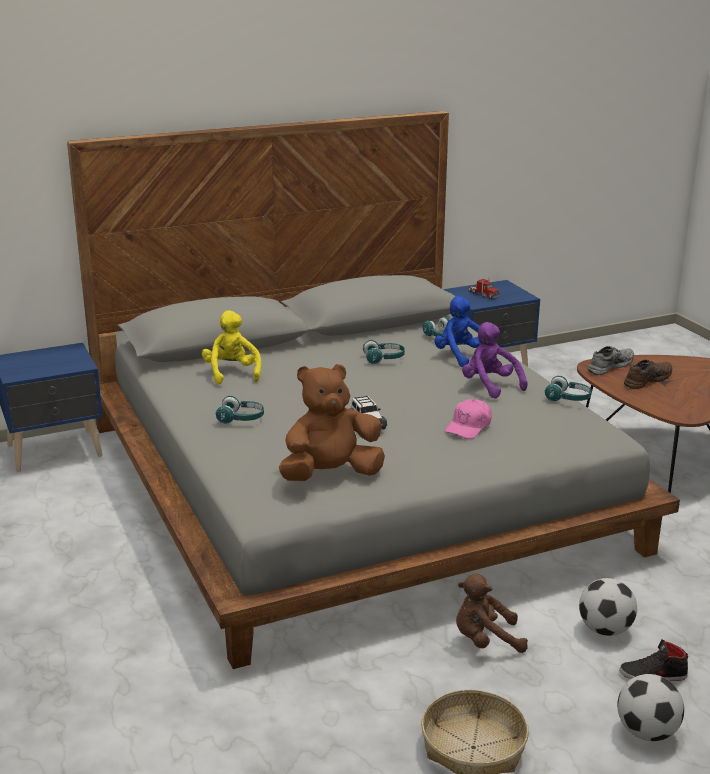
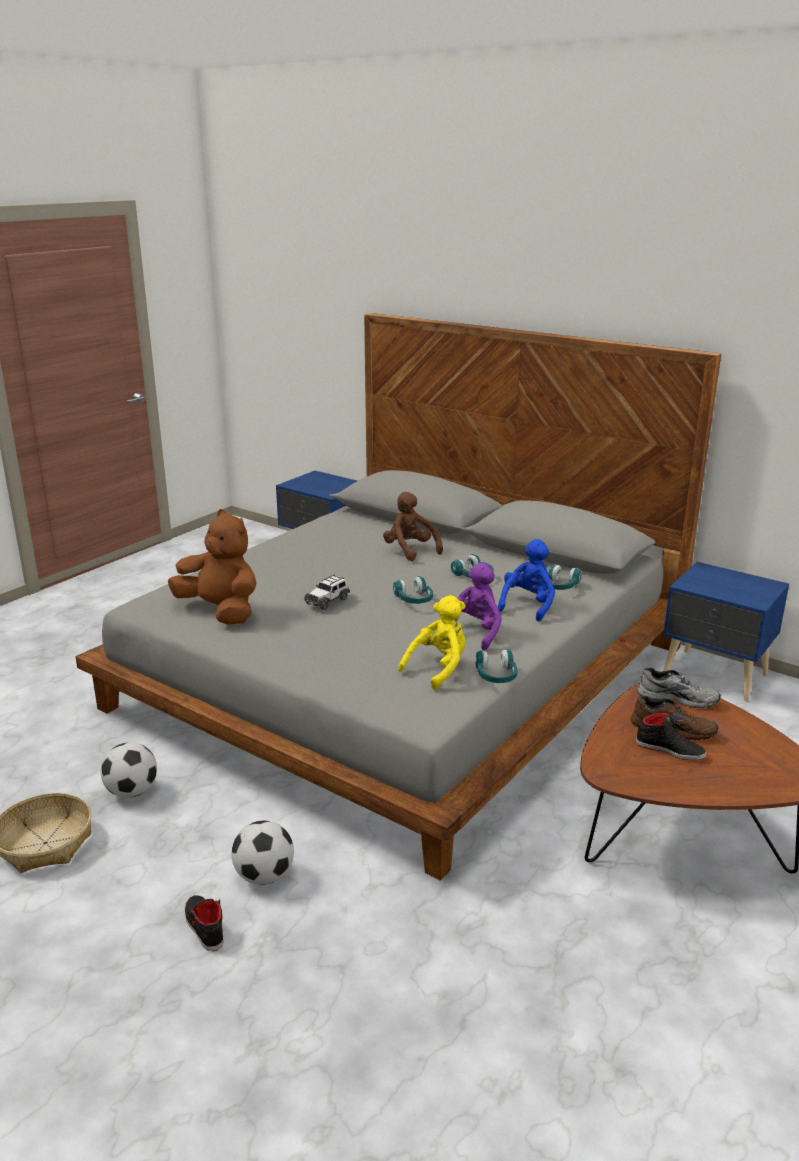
camera: 60 degrees right, 0 degrees up
(232, 373) = (367, 534): yellow plush toy -> yellow plush toy (438, 668)
(241, 419) = (286, 558): turquoise headphones -> turquoise headphones (414, 600)
(469, 427) = (369, 643): pink cap -> none
(483, 294) = (721, 582): toy truck -> none
(485, 641) = (201, 809): brown plush toy -> brown plush toy (410, 550)
(646, 732) = (106, 941): football -> football (132, 792)
(671, 389) = (670, 749): none -> black shoe

